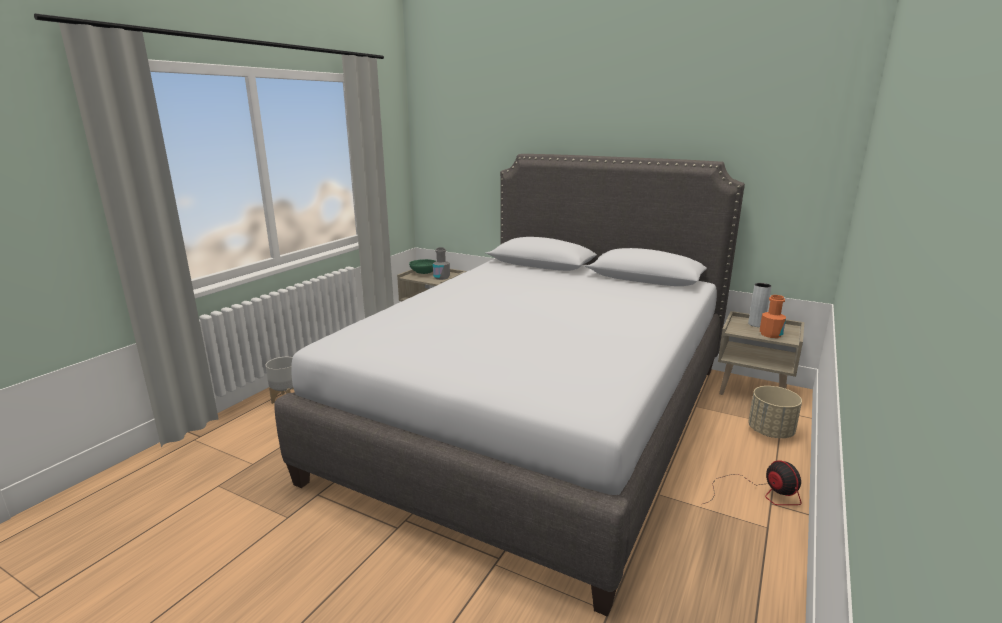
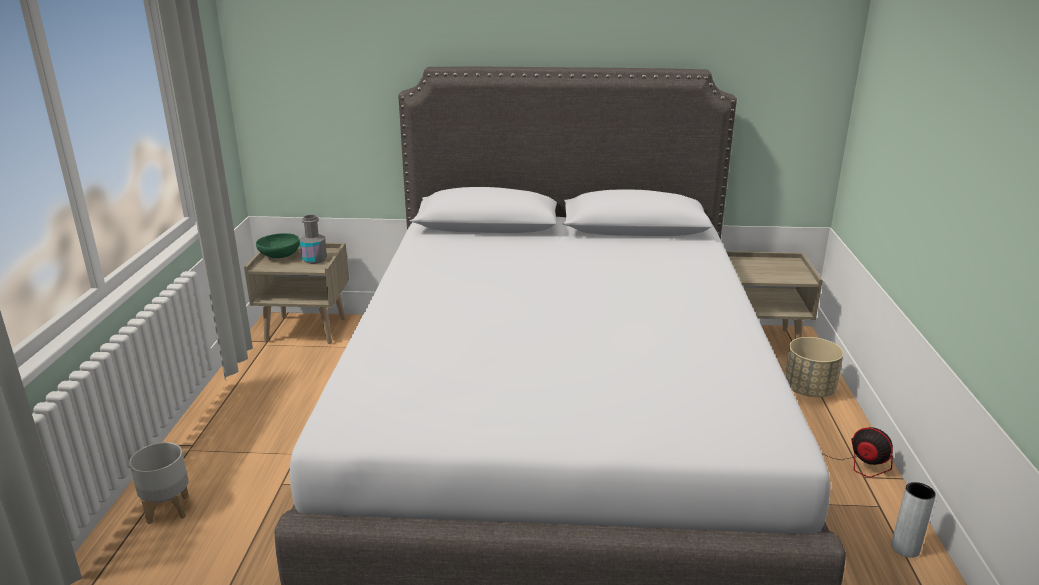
camera: 25 degrees left, 5 degrees up
(756, 324) = (757, 264): grey vase -> grey vase (905, 548)
(770, 334) = (782, 275): orange bottle -> none

